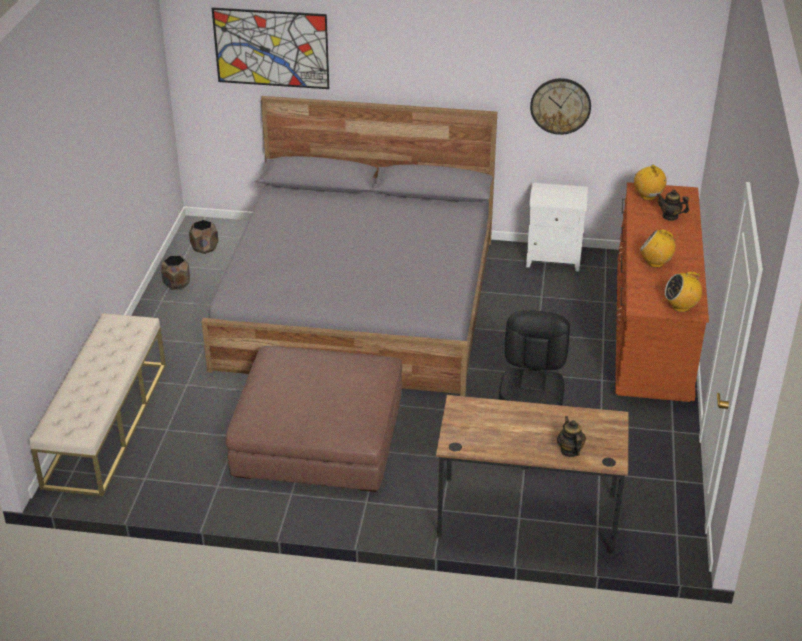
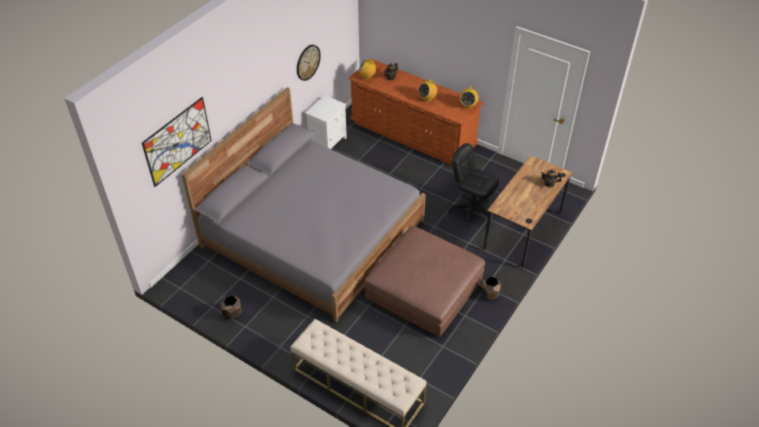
camera: 65 degrees left, 10 degrees up
(205, 248) = (201, 287): brown planter -> brown planter (489, 294)

